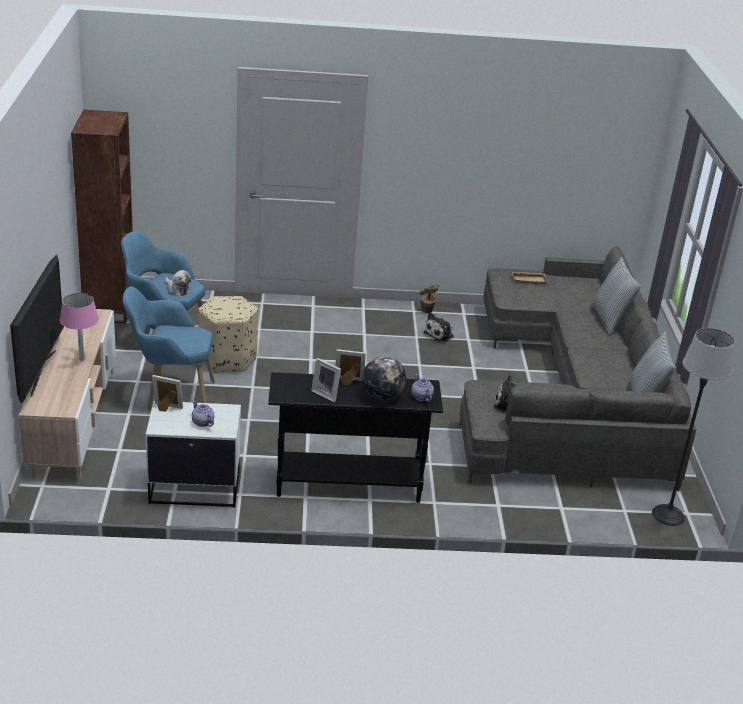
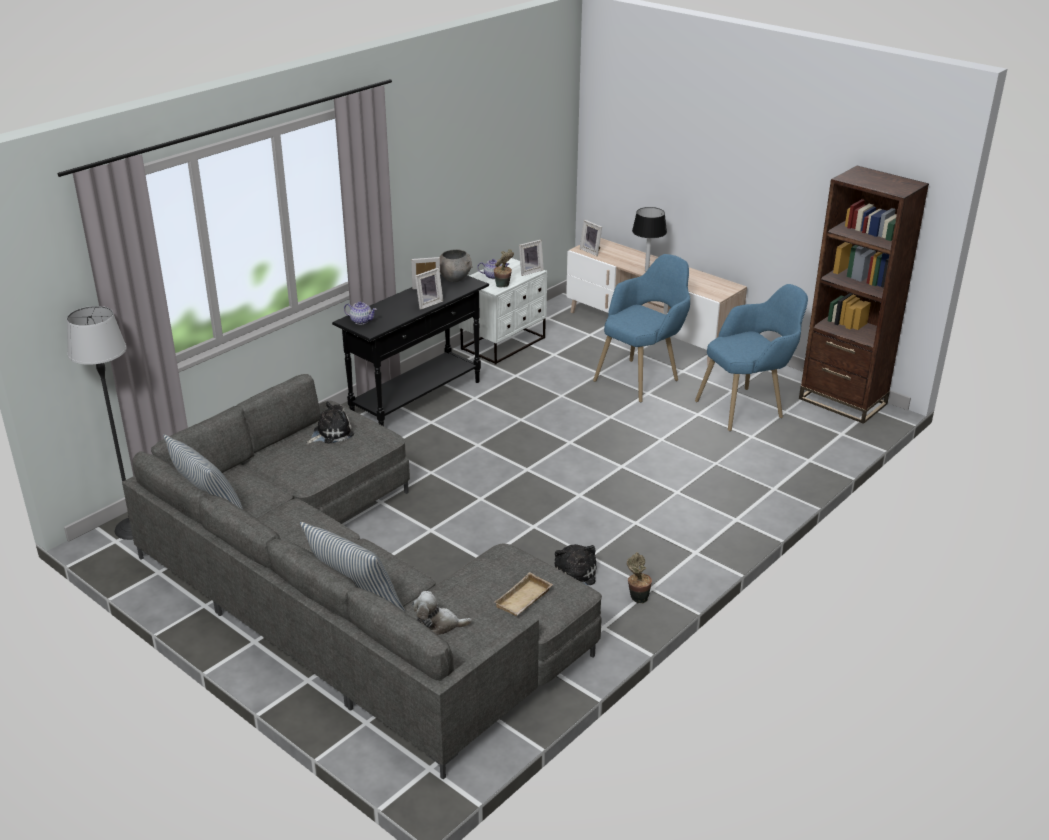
camera: 135 degrees right, 0 degrees up
(42, 373) = (644, 254): television -> none
(64, 403) = (592, 251): none -> picture frame
(82, 359) = (646, 270): pink table lamp -> black table lamp
(177, 289) = (735, 346): plush toy -> plush toy (438, 625)
(217, 408) = (503, 286): none -> potted plant
(227, 359) = (673, 423): beige ottoman -> none
(285, 390) = (455, 278): none -> grey bowl
(382, 396) = (389, 307): globe -> none

